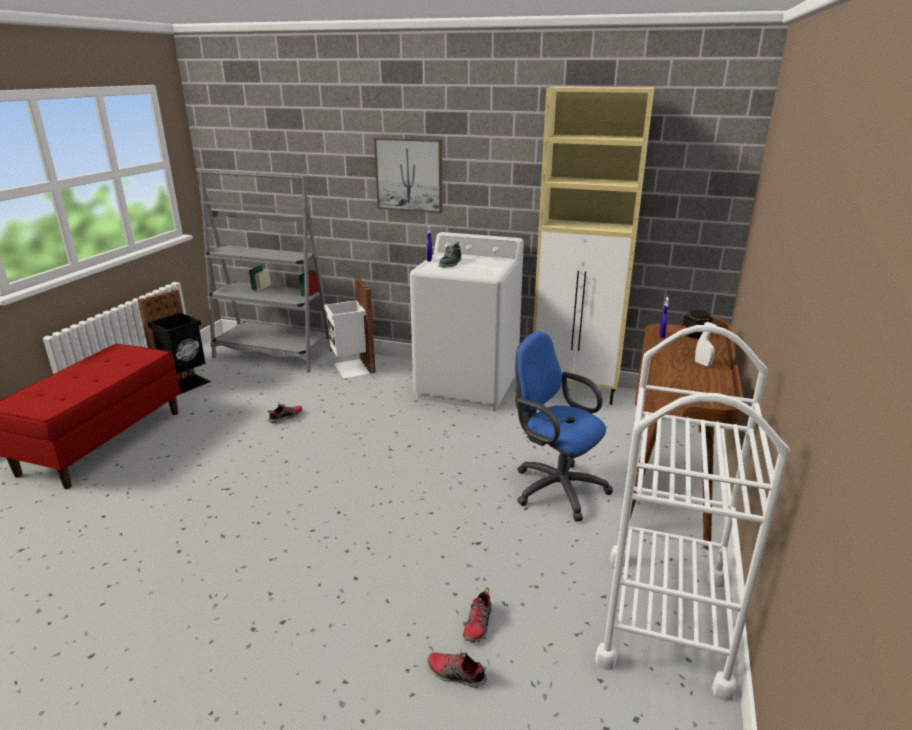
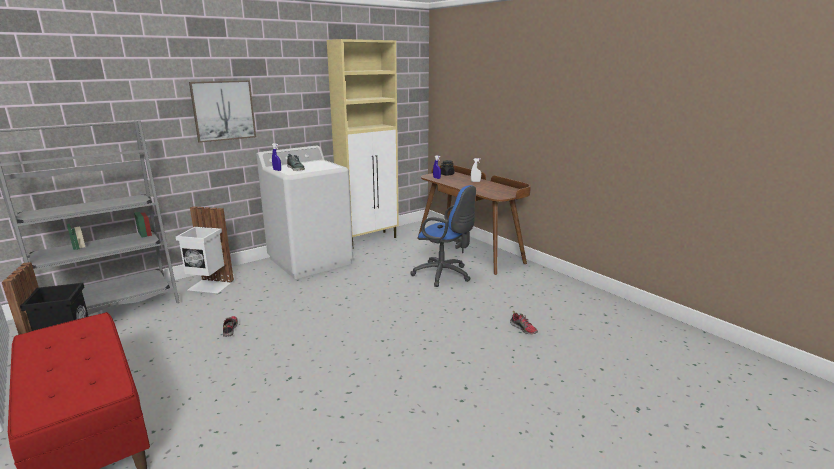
camera: 55 degrees left, 5 degrees down
(456, 674) = (551, 345): shoe -> none
(554, 487) = (444, 275): blue office chair -> blue office chair turned 135 degrees counterclockwise
(665, 619) = (558, 288): white cart -> none

